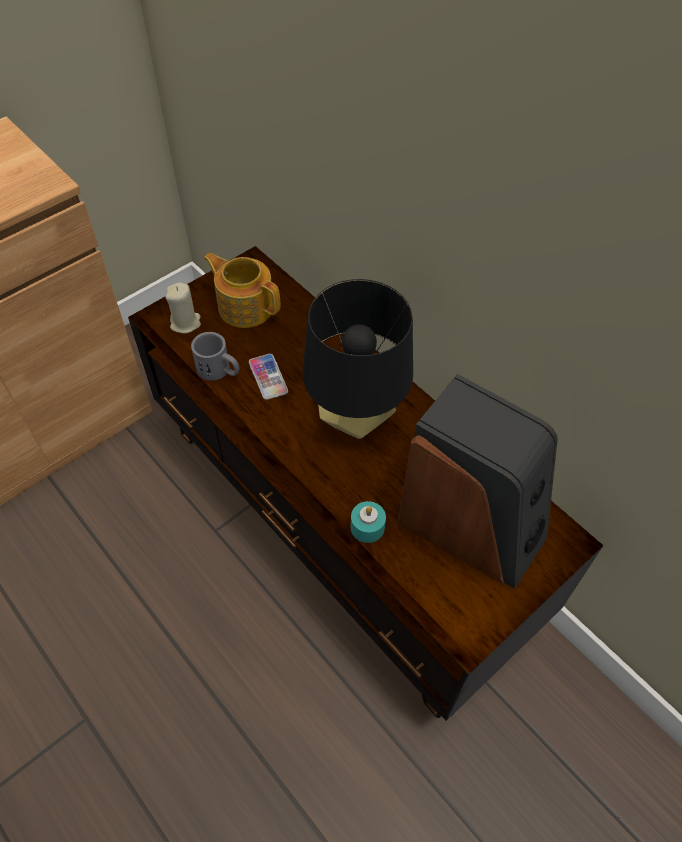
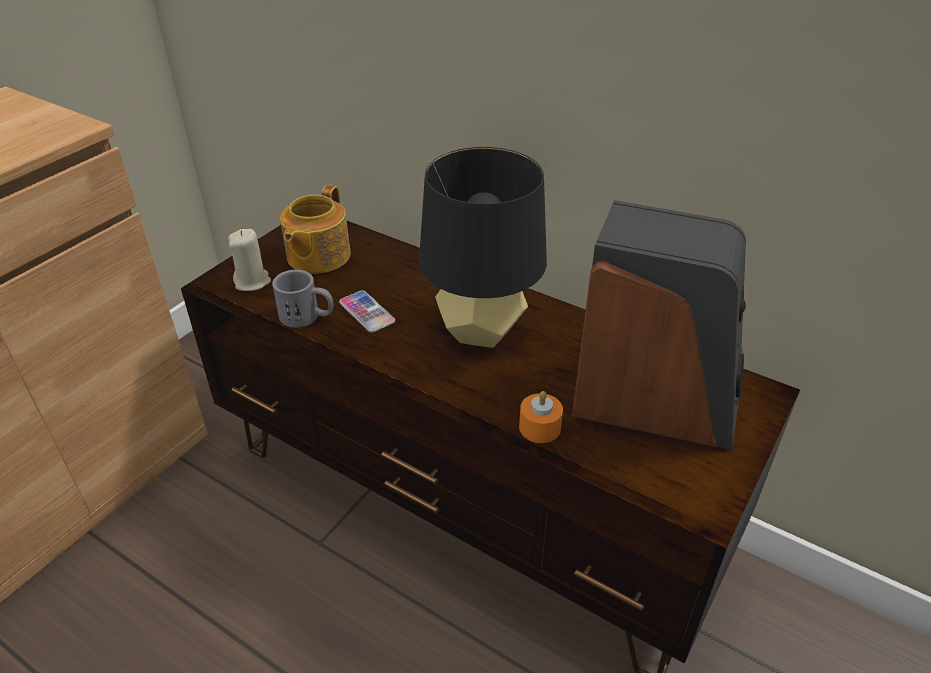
camera: 15 degrees left, 15 degrees down
(245, 306) = (317, 256): teapot -> teapot turned 90 degrees counterclockwise
(367, 527) = (539, 427): turquoise candle -> orange candle

